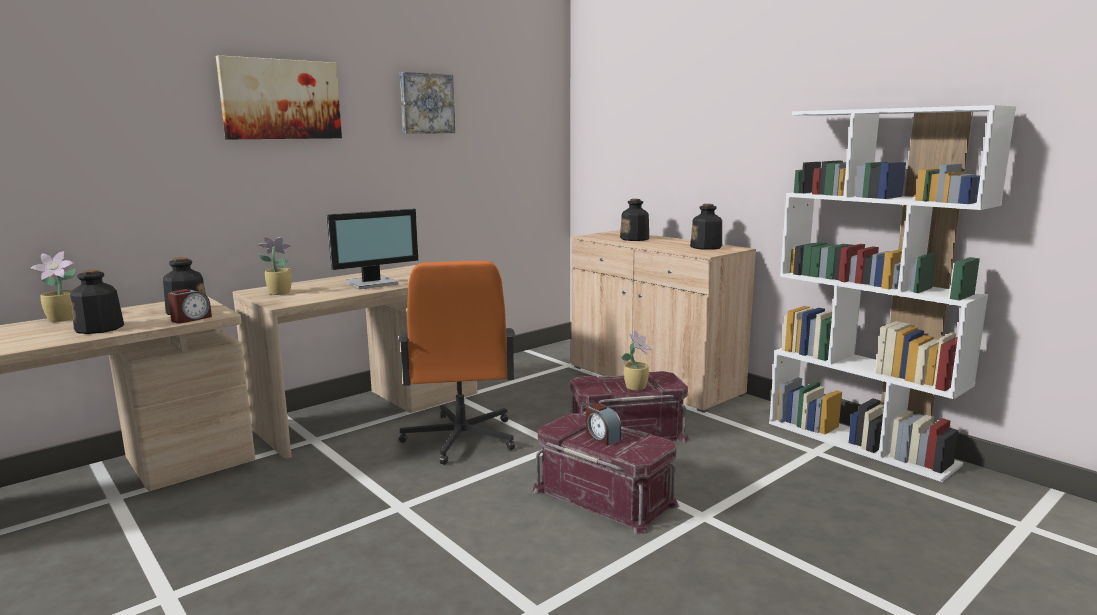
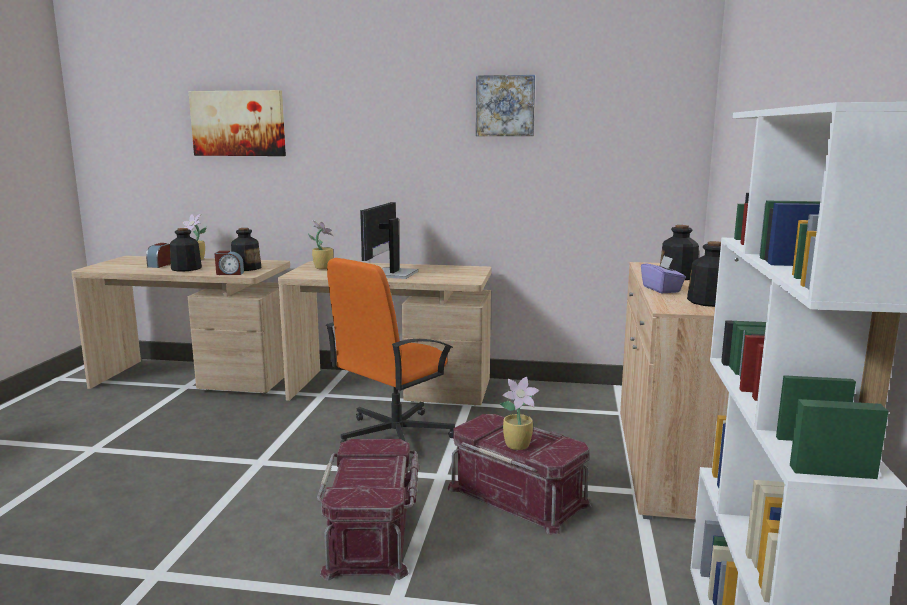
camera: 50 degrees right, 0 degrees up
(281, 99) = (362, 106): picture -> picture (238, 123)
(373, 283) = (392, 274): monitor -> monitor turned 90 degrees clockwise
(602, 437) = (371, 469): alarm clock -> alarm clock (160, 265)
(660, 246) = (661, 289): none -> purple tissue box

